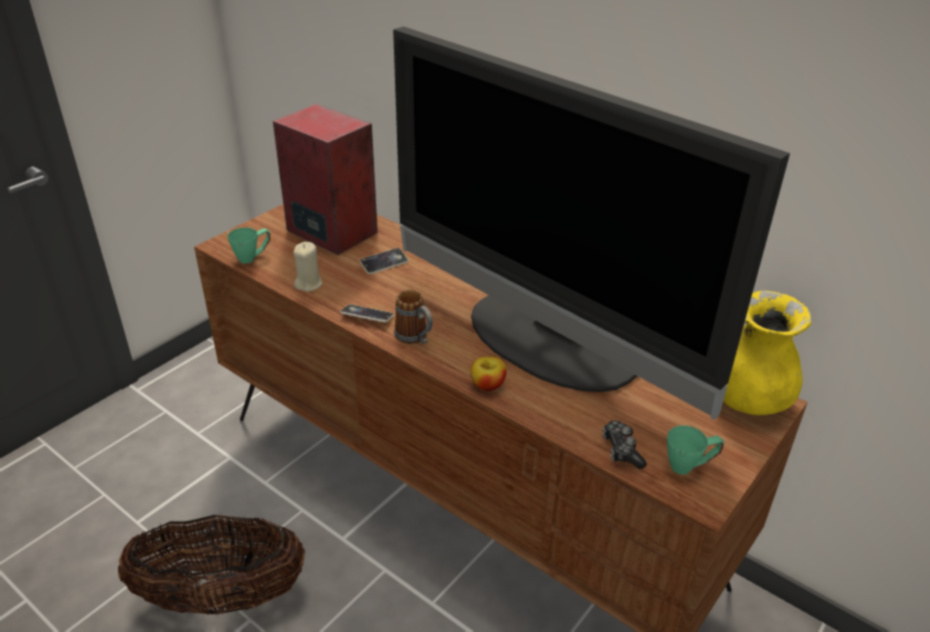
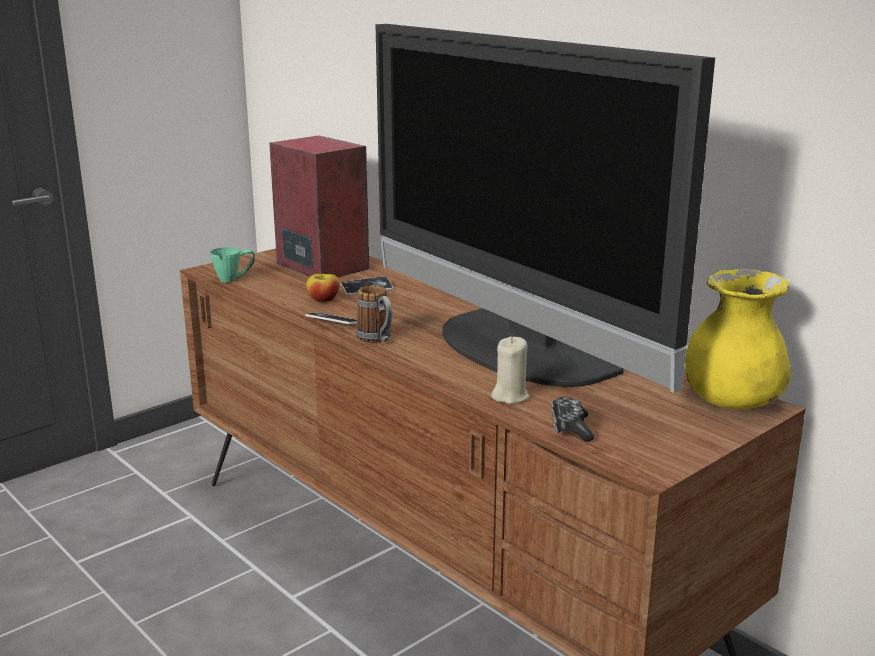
camera: 10 degrees right, 15 degrees down
(222, 597) = (144, 635): basket -> none
(308, 284) = (282, 298): beige candle -> beige candle (510, 396)
(487, 385) = (441, 374): apple -> apple (323, 300)
(689, 466) = (644, 444): green mug -> none

